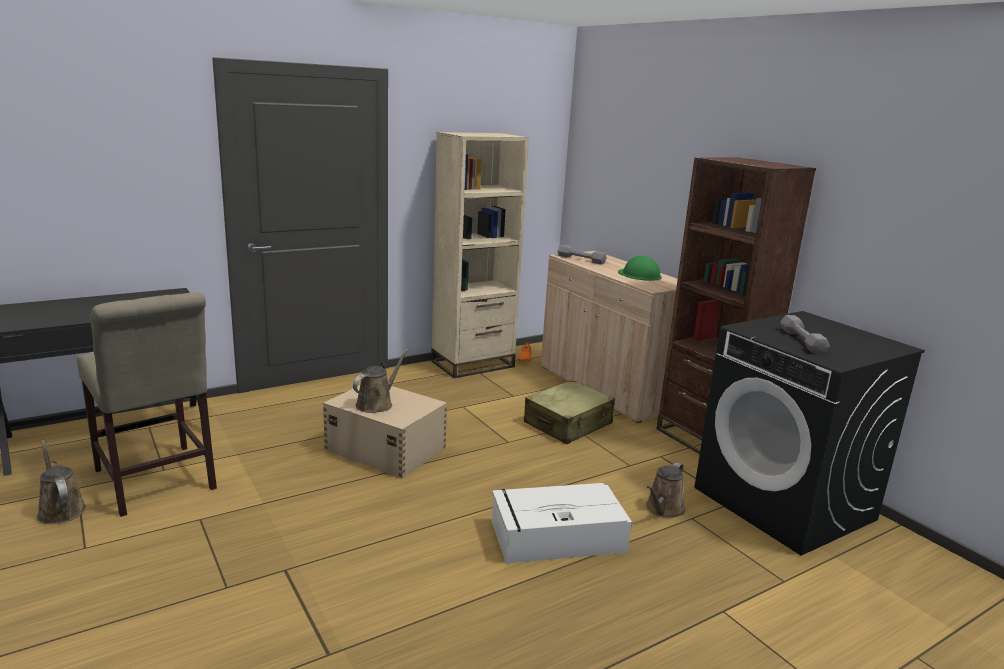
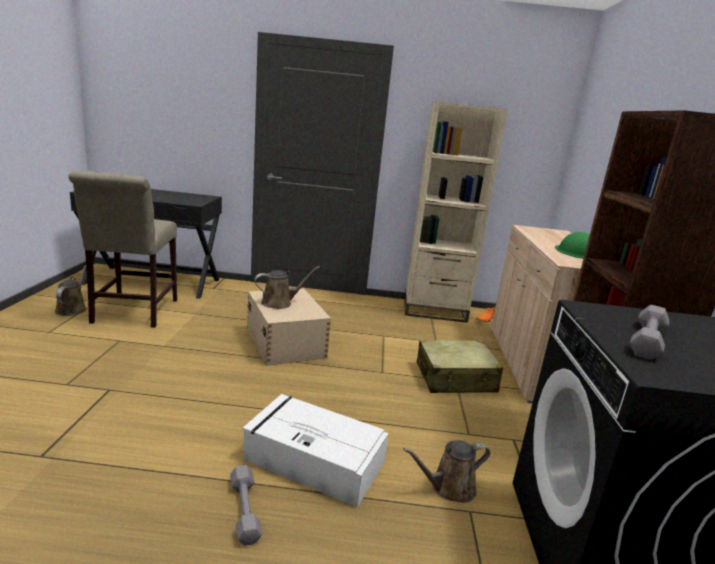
camera: 35 degrees right, 0 degrees up
(581, 259) = (537, 232): grey dumbbell -> grey dumbbell (245, 510)

